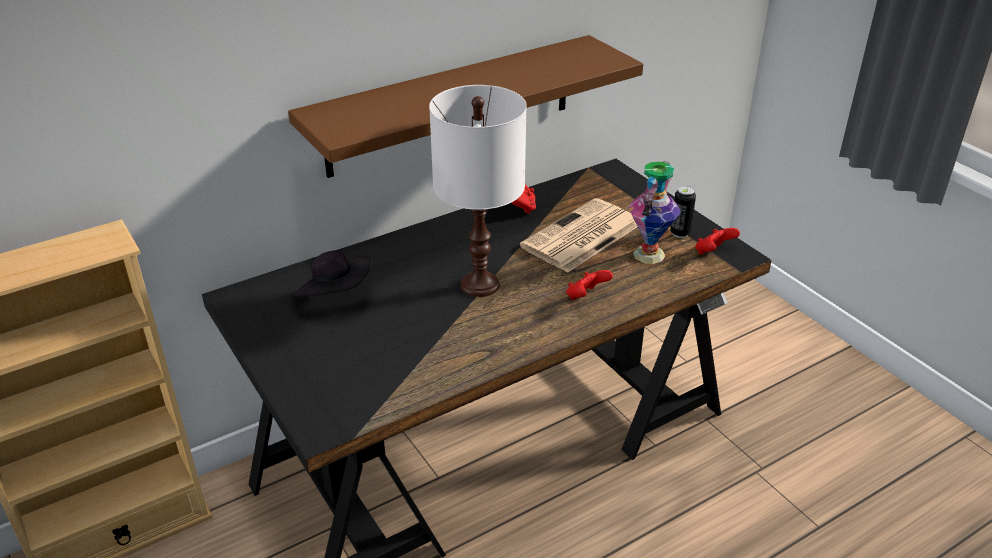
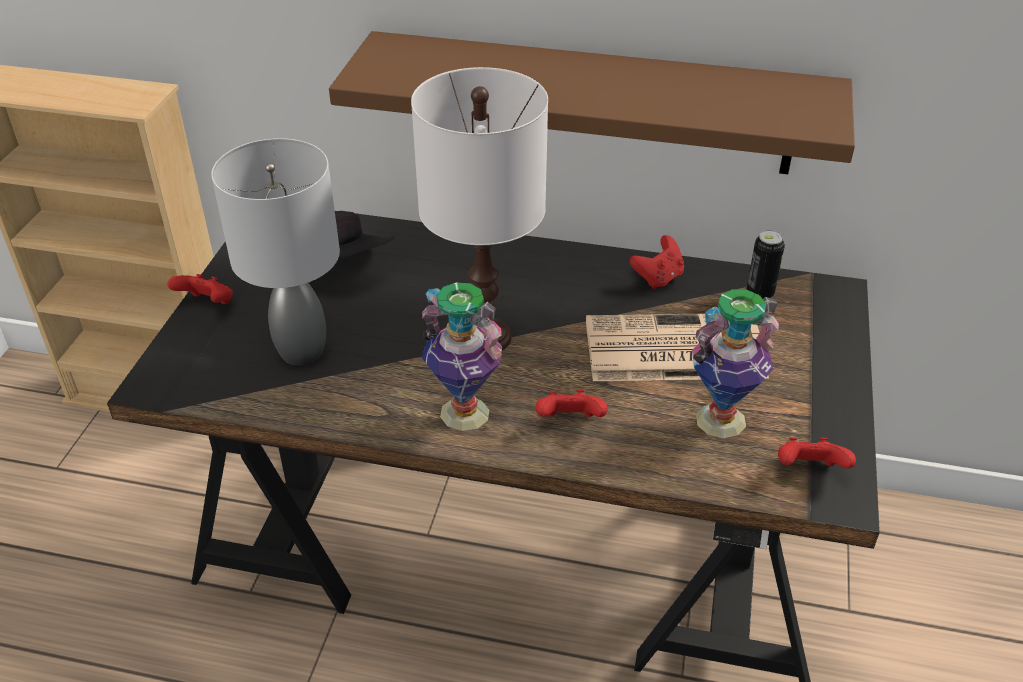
camera: 45 degrees right, 5 degrees up
(277, 367) = (207, 304): none -> red game controller
(388, 353) = (303, 352): none -> grey table lamp
(529, 326) = (463, 413): none -> vase
(680, 233) = (803, 419): can -> can (759, 294)

